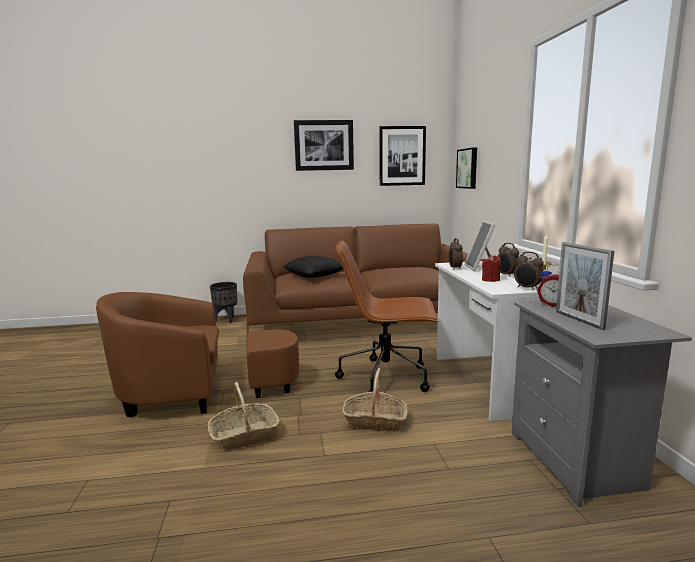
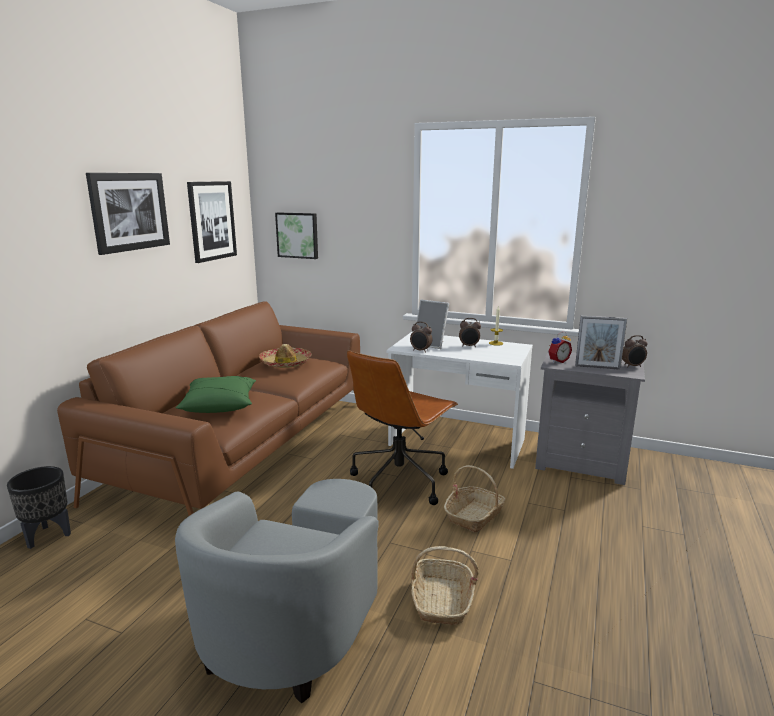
camera: 60 degrees left, 5 degrees up
(197, 393) = (297, 618): brown armchair -> grey armchair
(315, 275) = (220, 405): black pillow -> green pillow
(406, 269) = (285, 363): none -> hat
(490, 280) = (477, 354): red candle -> none
(527, 288) = (516, 354): alarm clock -> alarm clock (632, 366)

